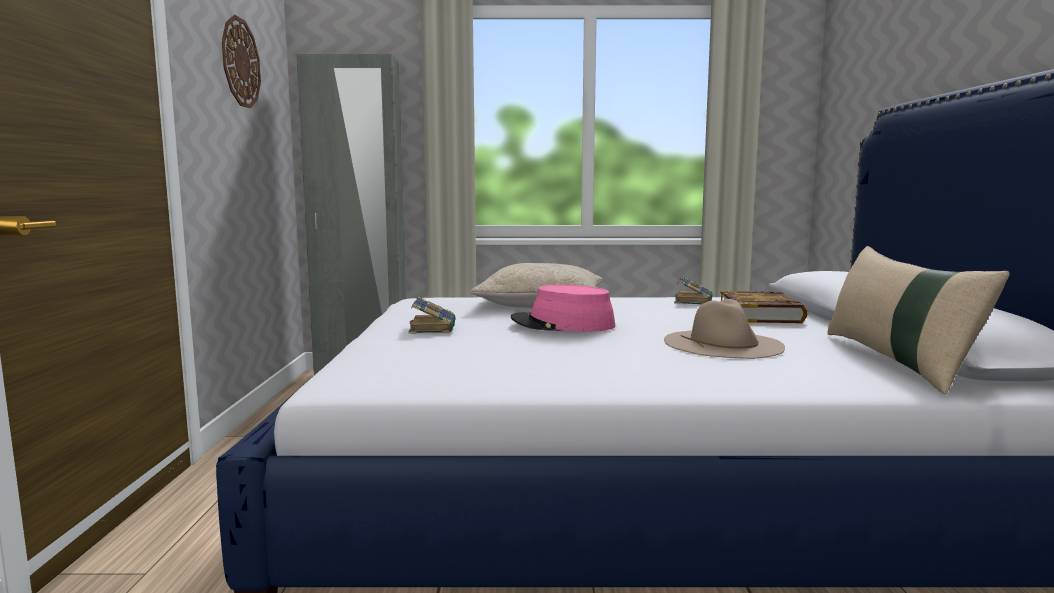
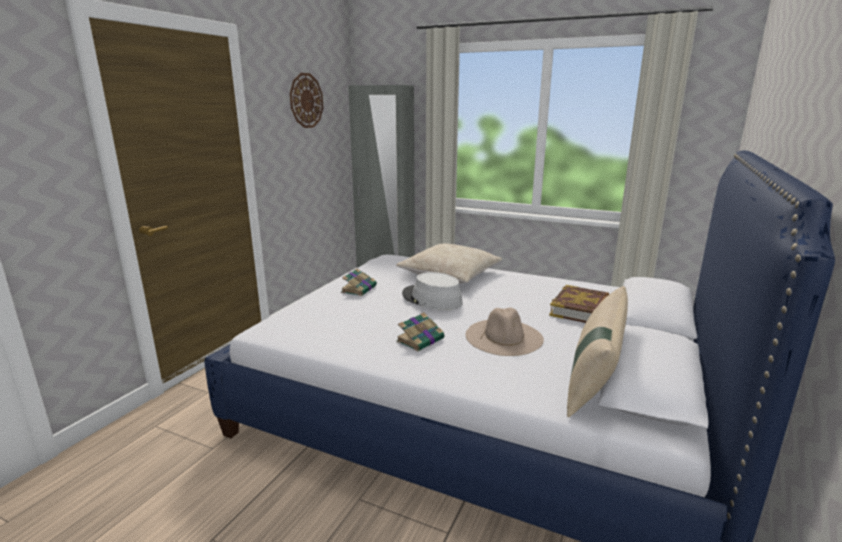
camera: 25 degrees right, 10 degrees up
(562, 324) = (431, 299): pink hat -> grey hat
(693, 301) = (557, 285): book -> book (421, 340)

